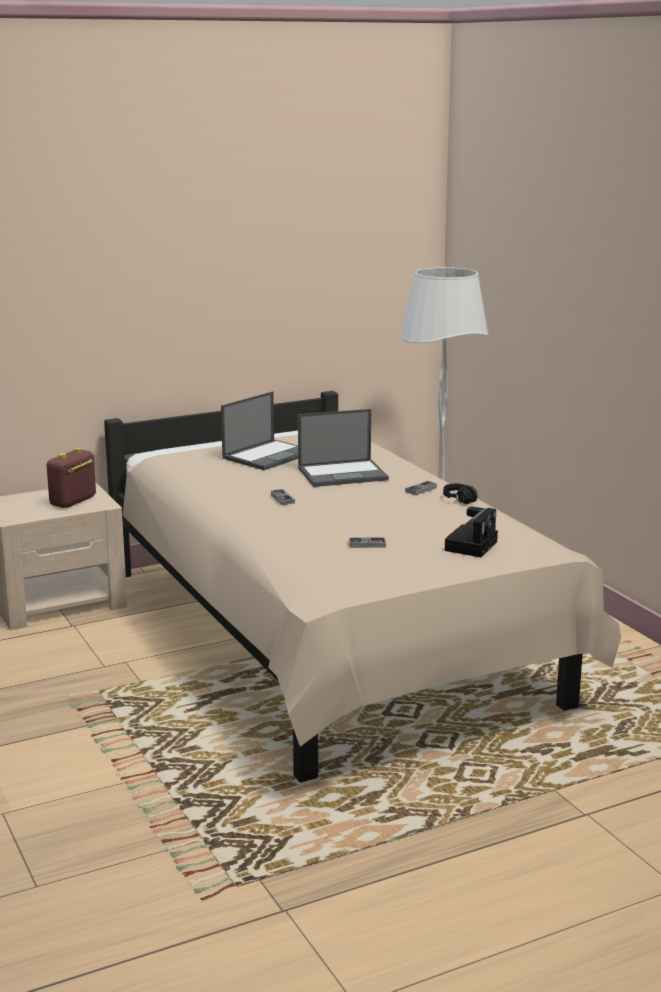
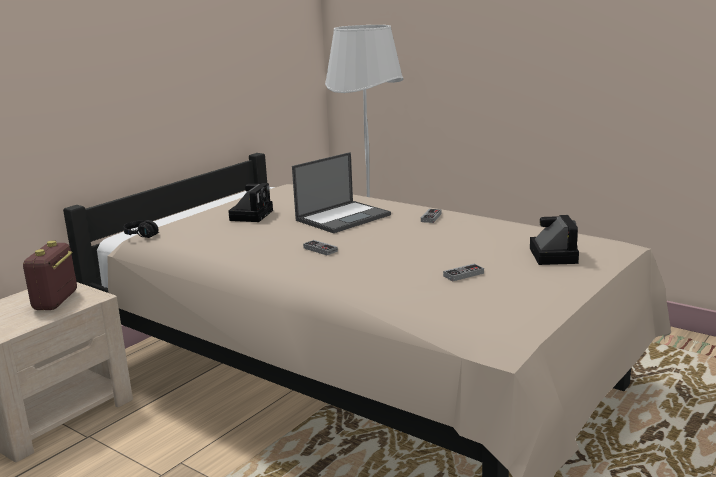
camera: 25 degrees left, 0 degrees up
(269, 455) = (251, 215): laptop -> camera
(463, 501) = (480, 219): black headphones -> black headphones (145, 235)

